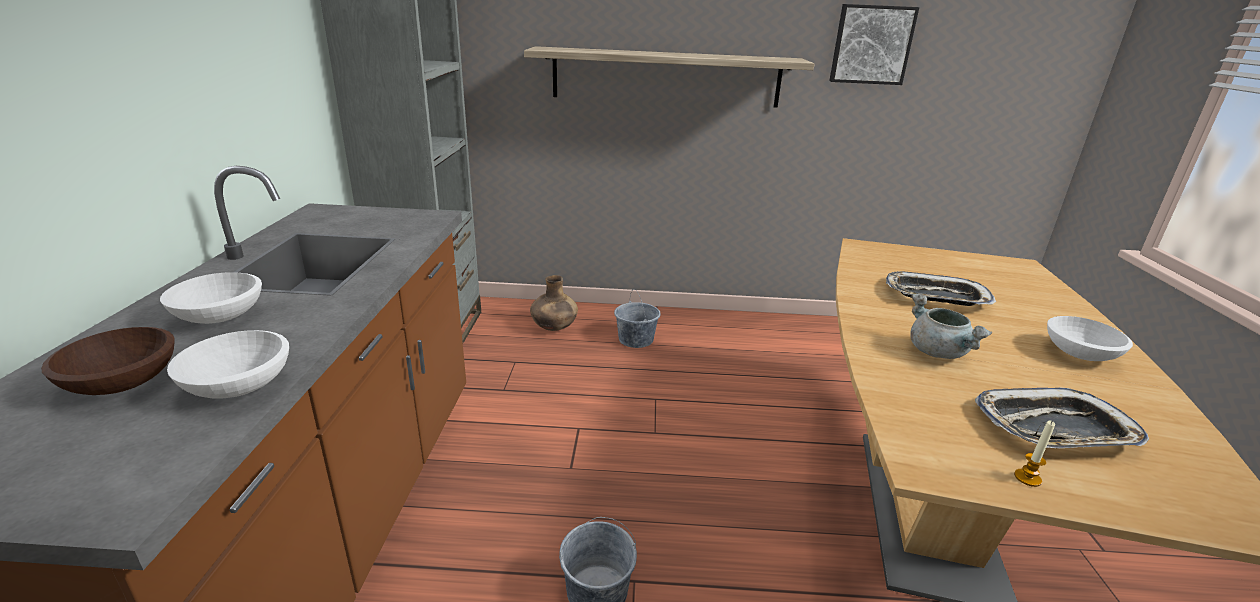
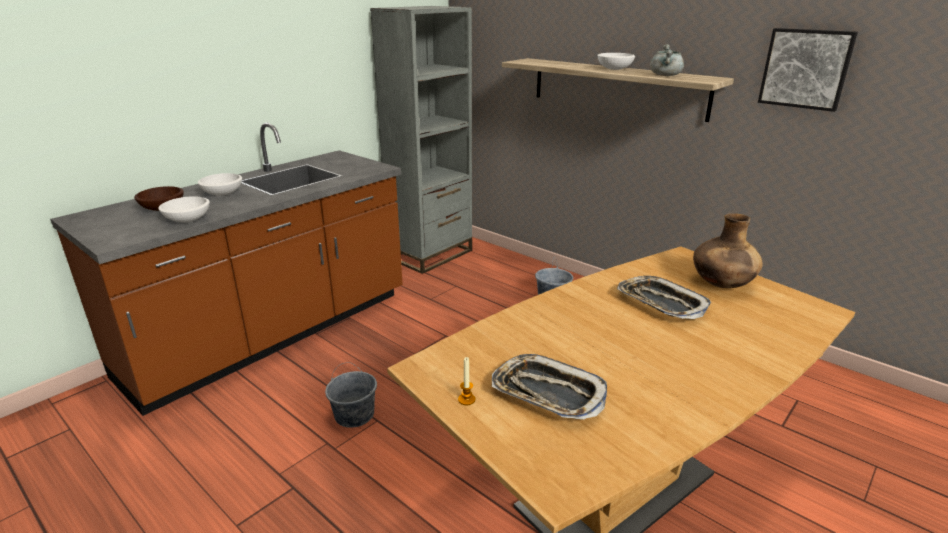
camera: 40 degrees right, 0 degrees up
(554, 328) = (506, 273): brown vase -> brown vase (721, 284)
(938, 353) = (571, 331): grey cooking pot -> grey cooking pot (665, 75)
(1079, 354) = (692, 374): white bowl -> white bowl (614, 69)

